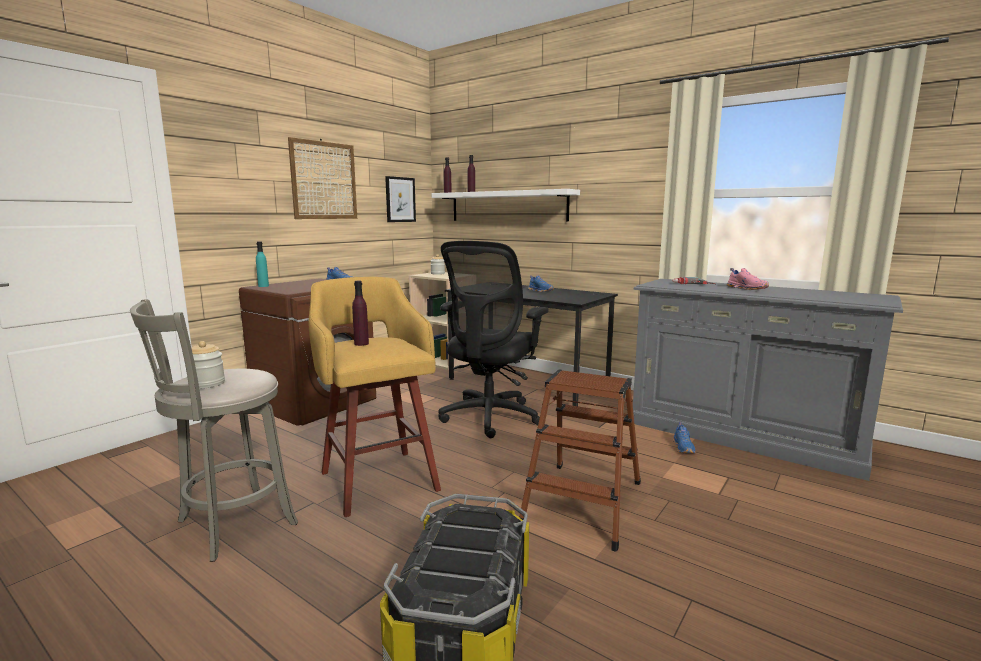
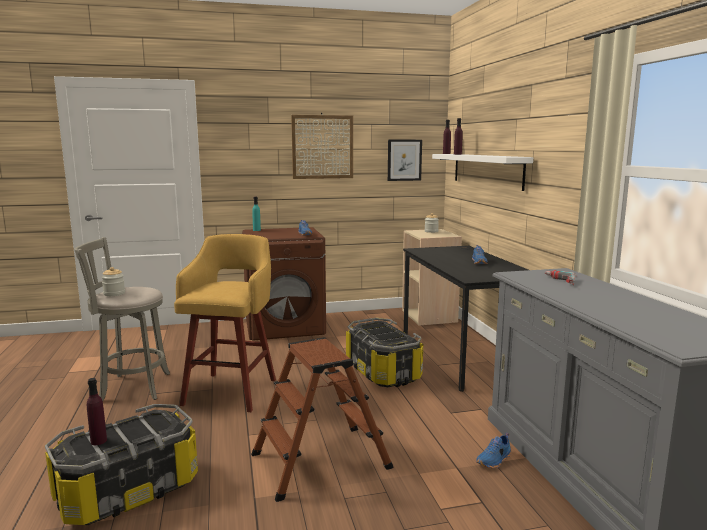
camera: 40 degrees right, 0 degrees up
(361, 343) = (217, 285): purple bottle -> purple bottle (98, 441)
(491, 414) = (382, 372): black office chair -> storage box
(747, 288) = (601, 297): pink shoe -> none

